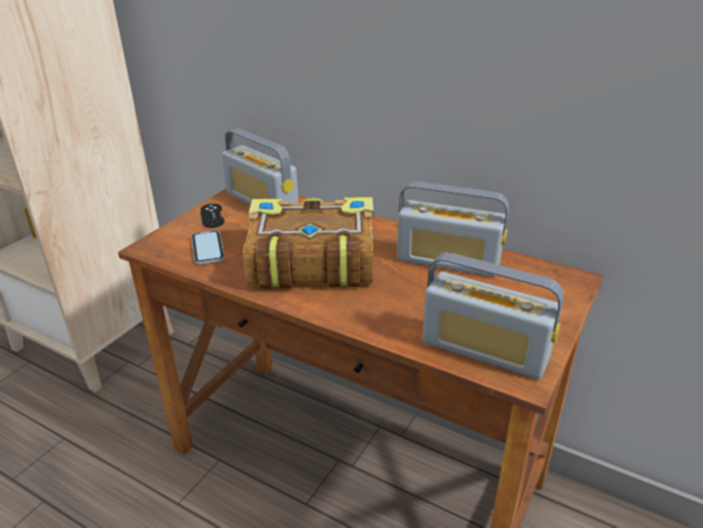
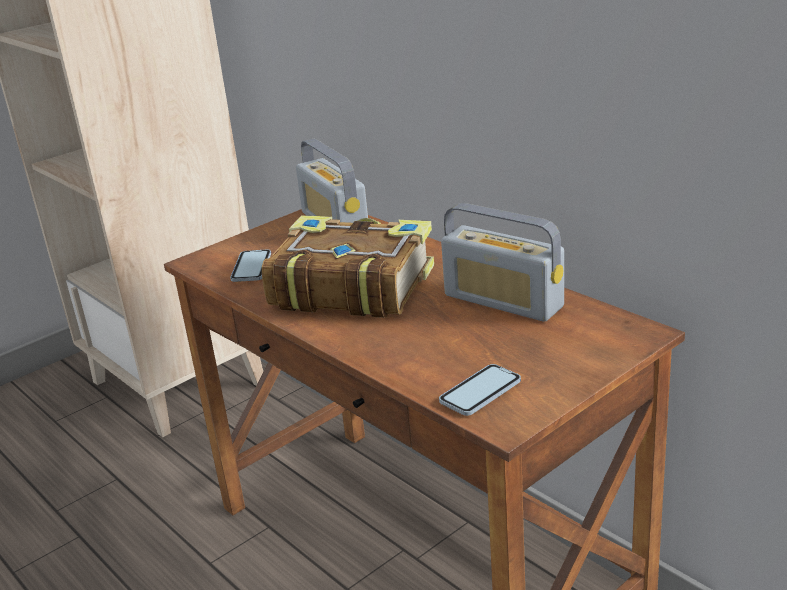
camera: 20 degrees right, 5 degrees down
(212, 216) = (274, 235): black game controller -> none
(485, 350) = (480, 392): radio -> phone

